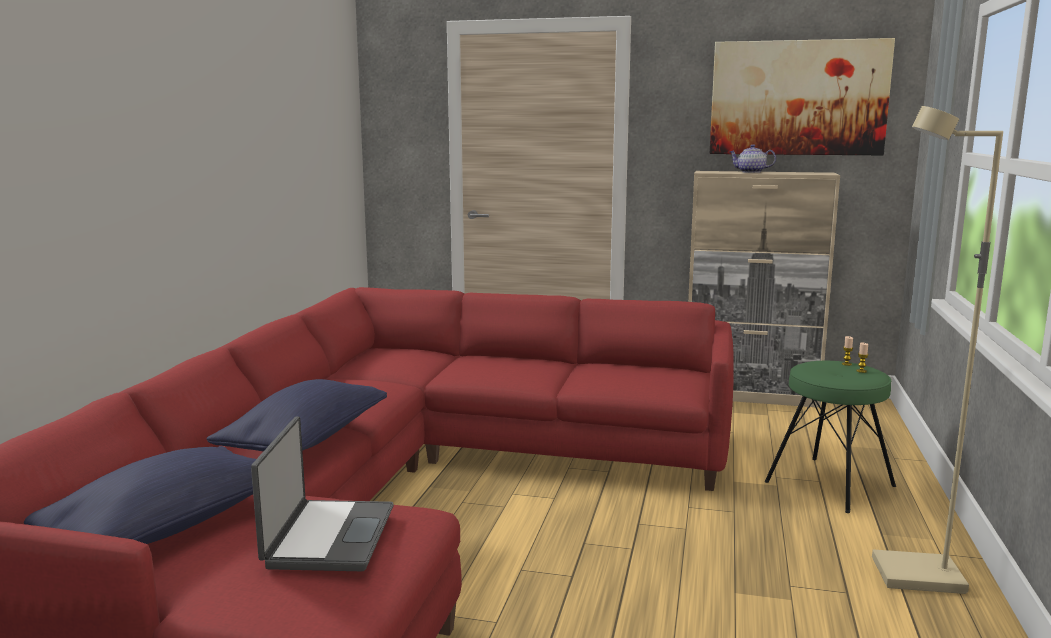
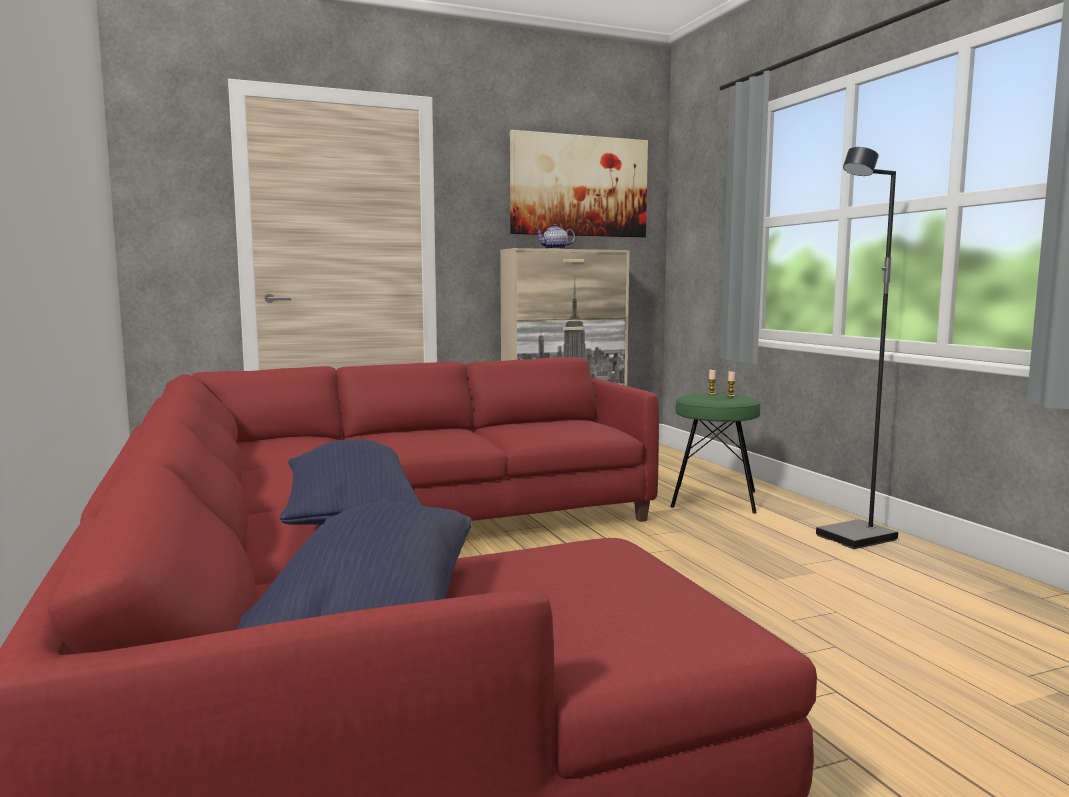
camera: 35 degrees left, 5 degrees down
(328, 537) = (582, 574): laptop -> none
(917, 577) = (857, 538): beige floor lamp -> black floor lamp

